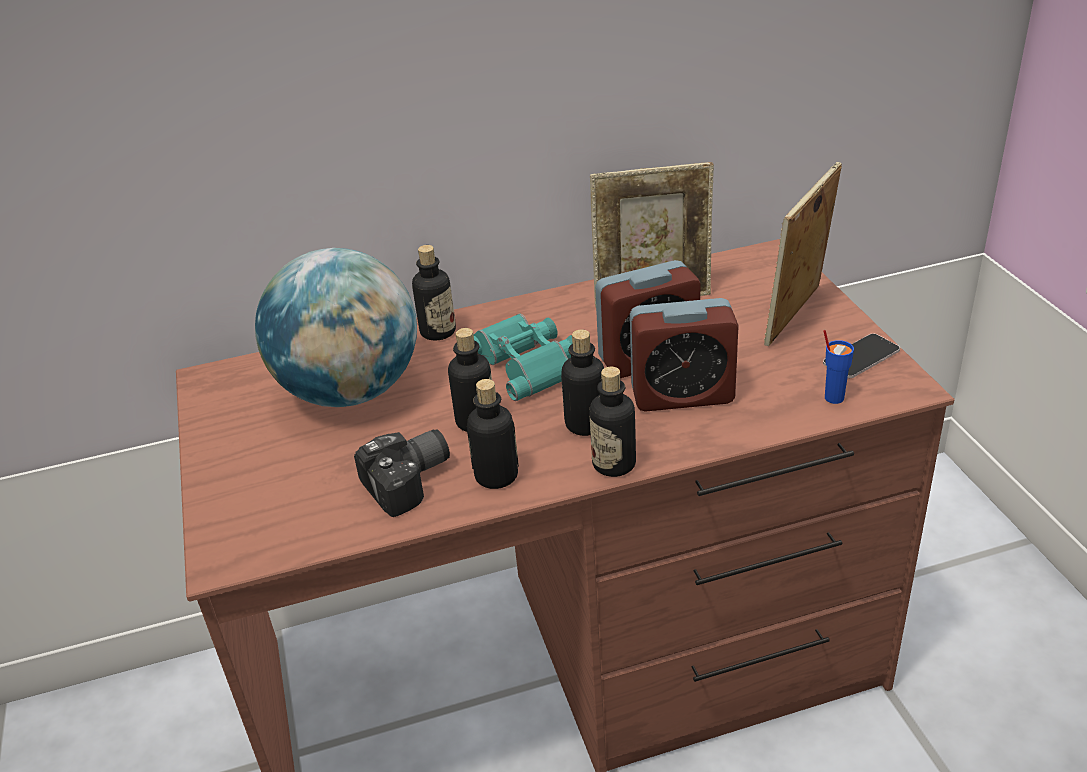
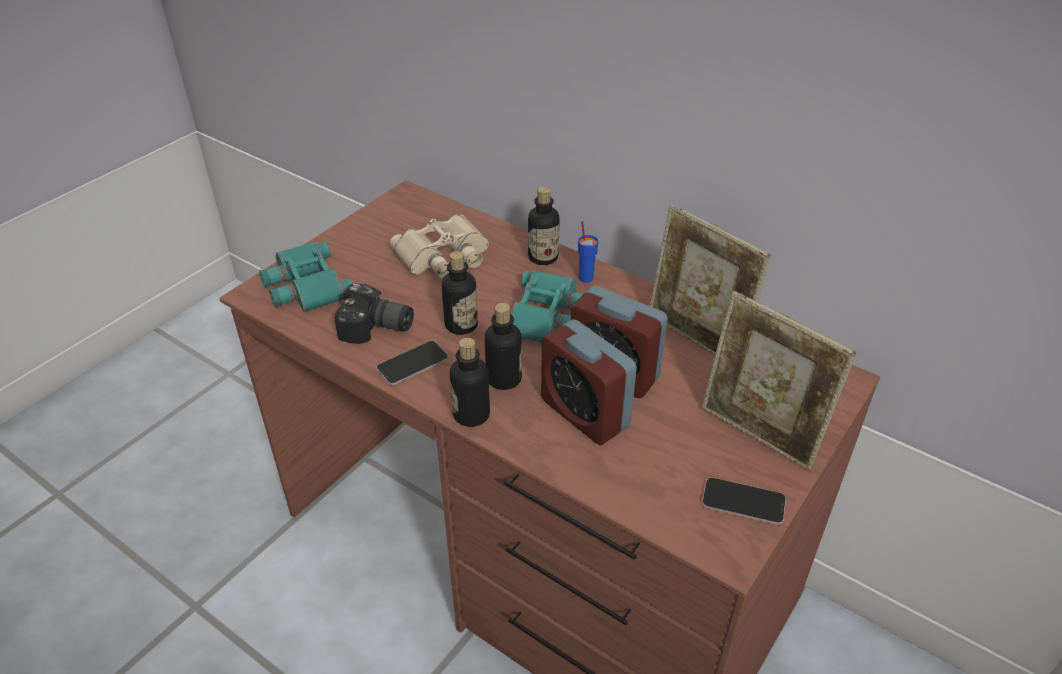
camera: 50 degrees right, 5 degrees up
(263, 512) = (305, 285): none -> turquoise binoculars
(350, 391) = (444, 256): globe -> beige binoculars
(496, 476) = (412, 363): bottle -> phone
(796, 318) = (759, 435): picture frame -> picture frame turned 135 degrees counterclockwise
(833, 397) = (666, 506): blue cup -> blue cup (586, 278)

